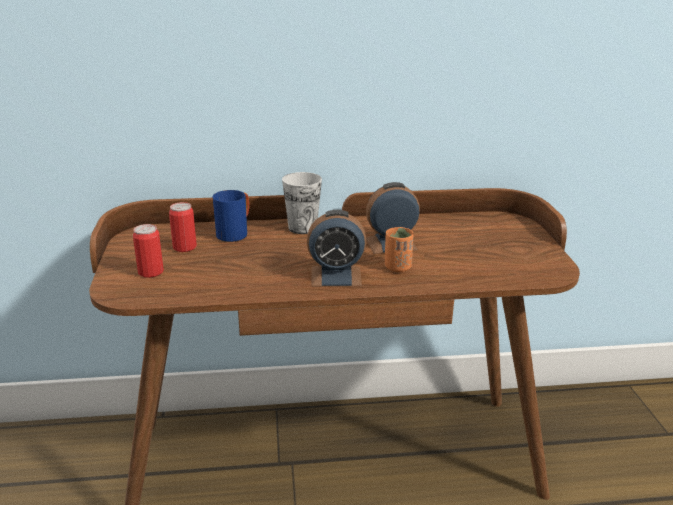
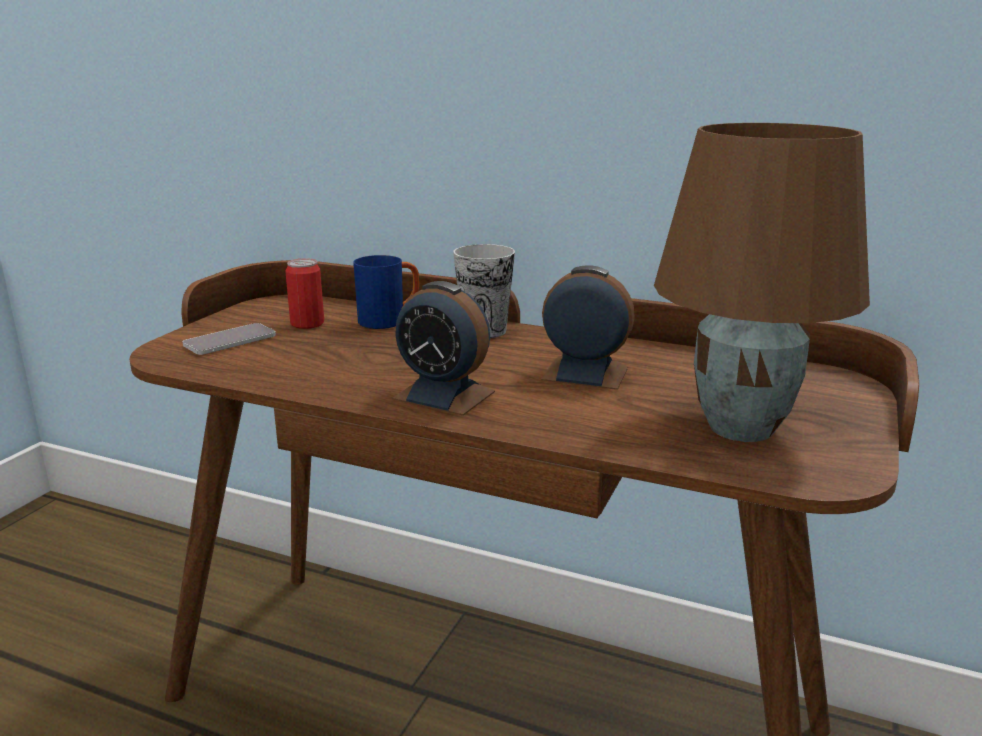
camera: 30 degrees right, 5 degrees down
(150, 272) = (230, 341): can -> phone
(397, 267) = (552, 404): orange cup -> none
(497, 257) = (743, 428): none -> brown table lamp

